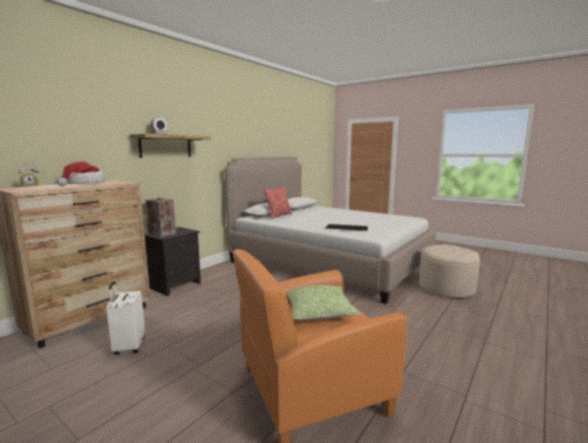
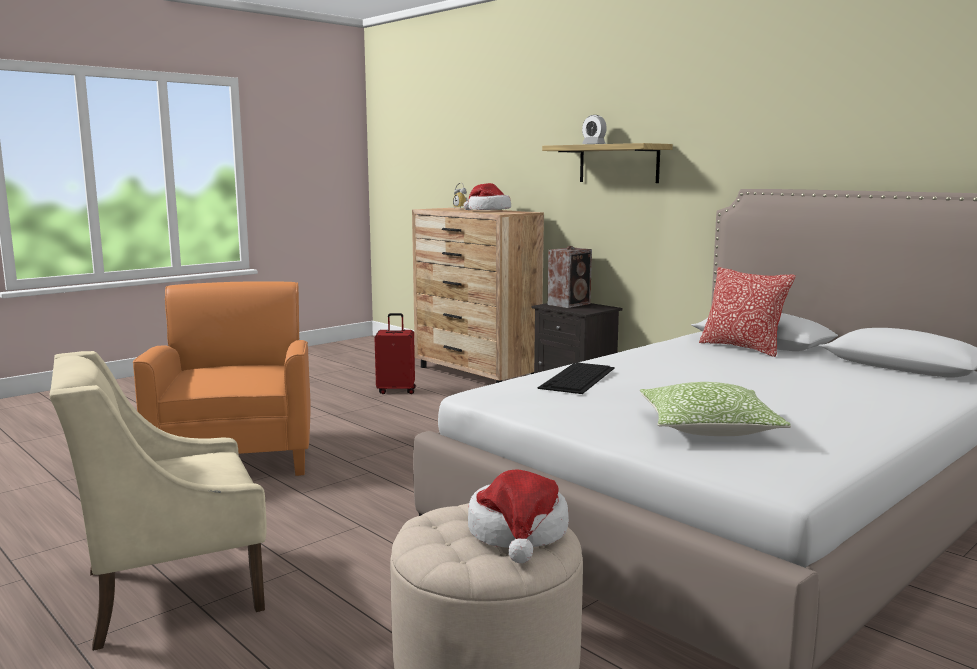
camera: 100 degrees right, 0 degrees up
(129, 347) = (396, 391): white suitcase -> red suitcase
(319, 312) = (251, 375): pillow -> pillow (708, 428)
(446, 247) = (518, 533): none -> hat
(486, 351) = (170, 590): none -> beige armchair

